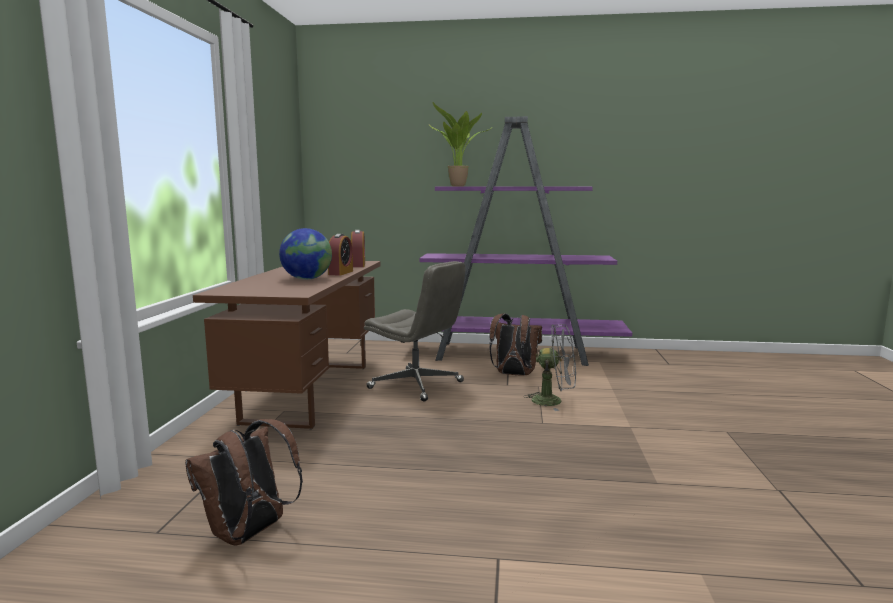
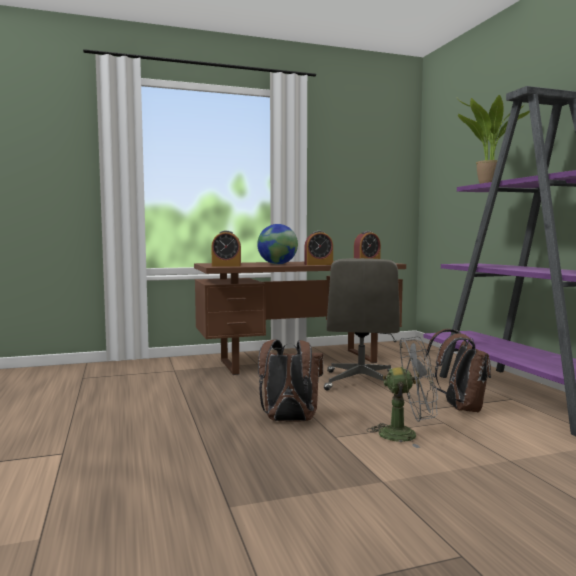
camera: 65 degrees right, 5 degrees down
(249, 534) = (84, 392): brown backpack -> brown backpack (289, 421)
(296, 291) = (226, 266): none -> alarm clock
(553, 401) = (406, 434): grey fan -> grey fan turned 75 degrees counterclockwise

